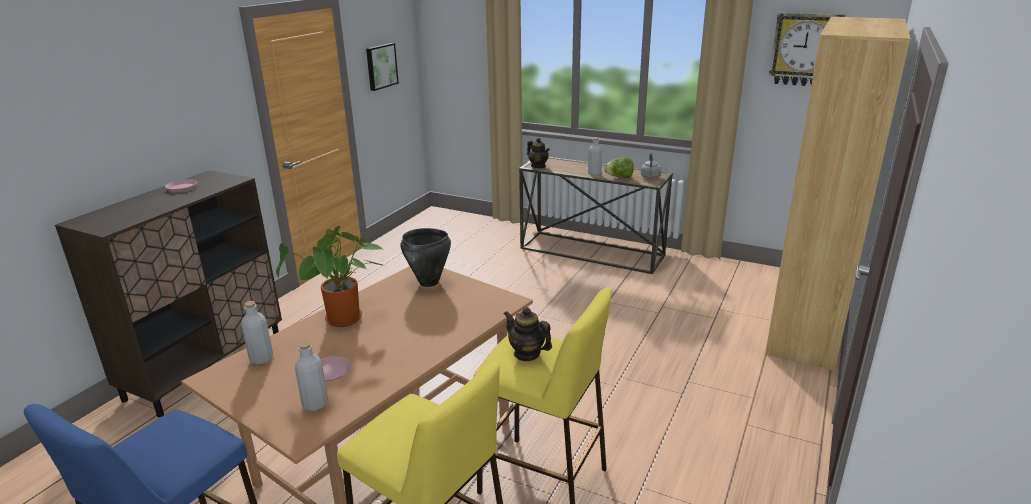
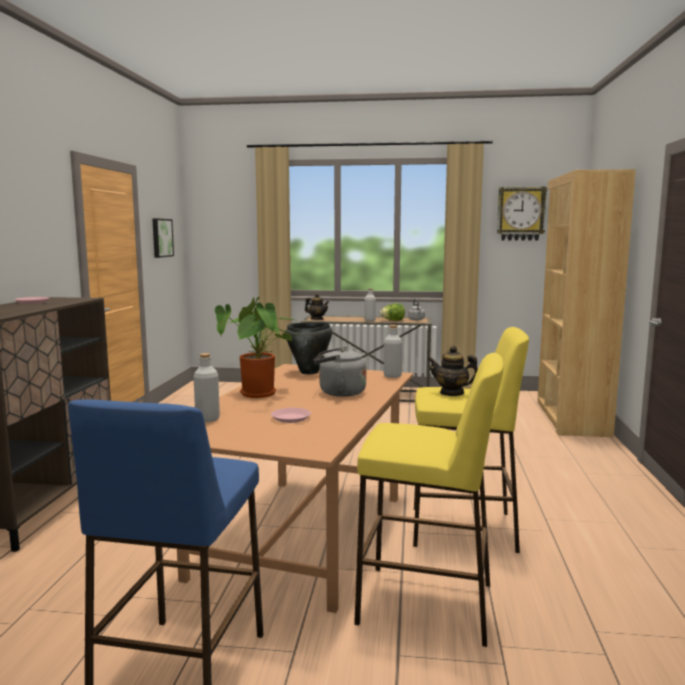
camera: 20 degrees left, 15 degrees down
(315, 404) = (302, 434): grey bottle -> grey bottle (392, 376)
(419, 330) = (339, 393): none -> grey kettle

